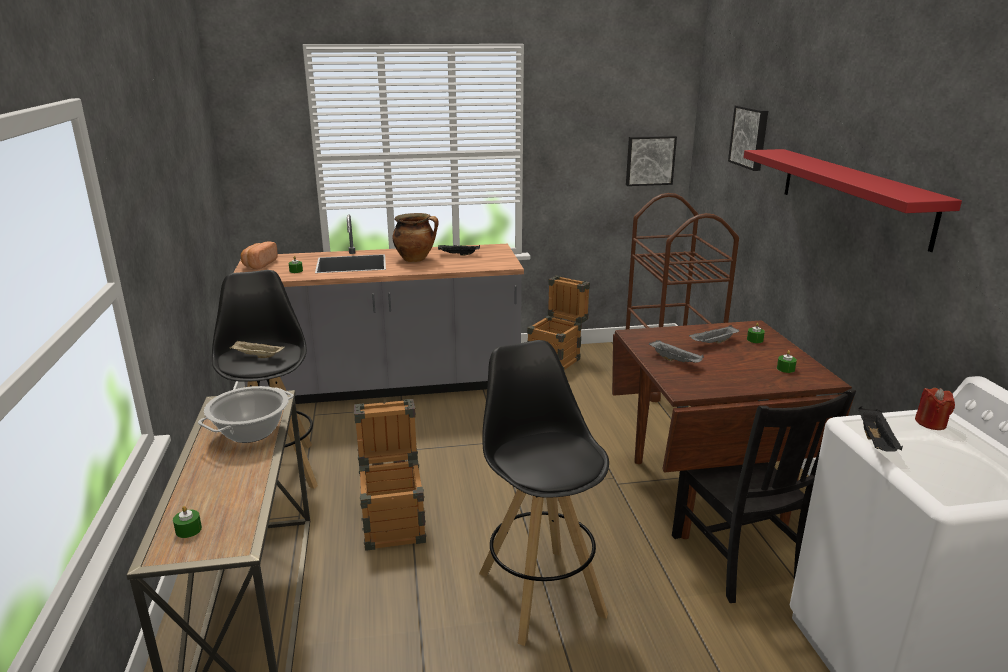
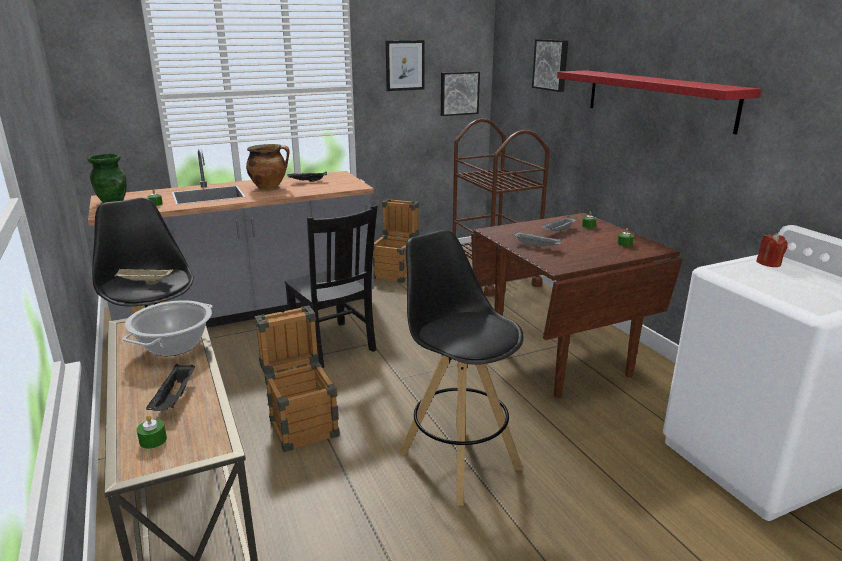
camera: 15 degrees left, 0 degrees up
(259, 264) = (113, 201): bread -> green vase
(585, 128) = (405, 65): none -> picture
(738, 561) = (607, 407): black chair -> black chair (333, 345)
(876, 442) = (741, 280): black tray -> black tray (175, 399)

